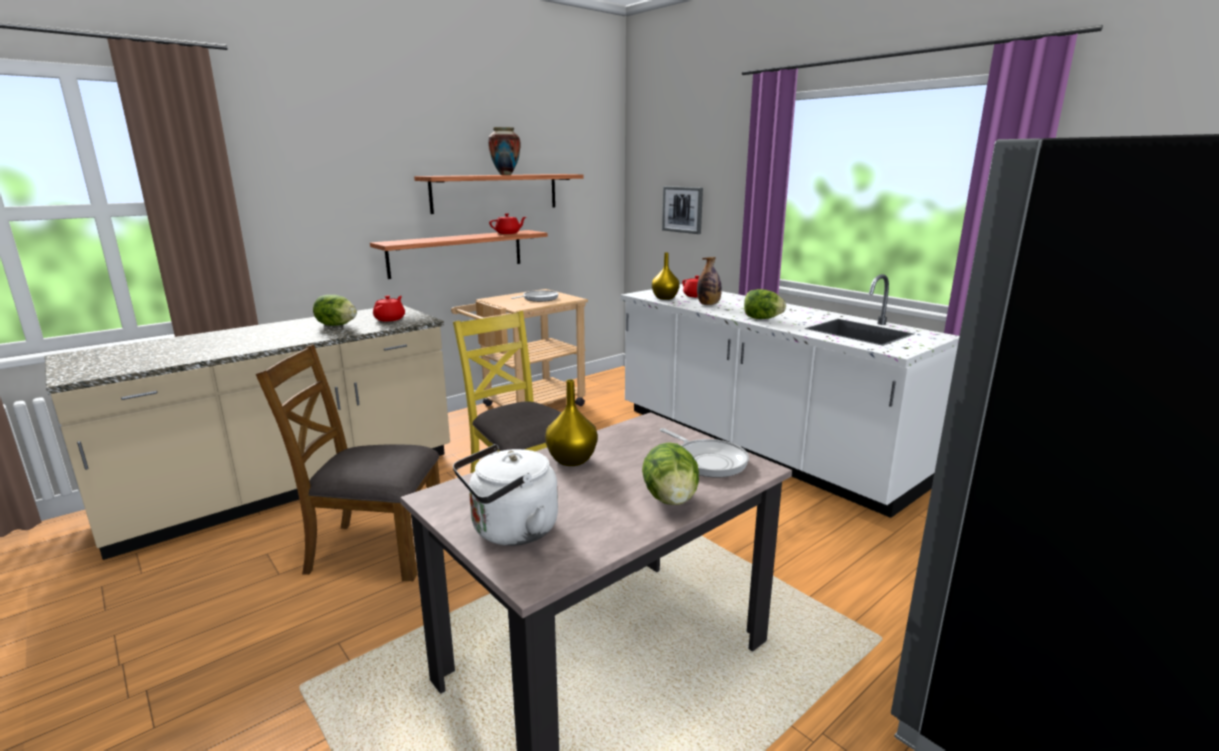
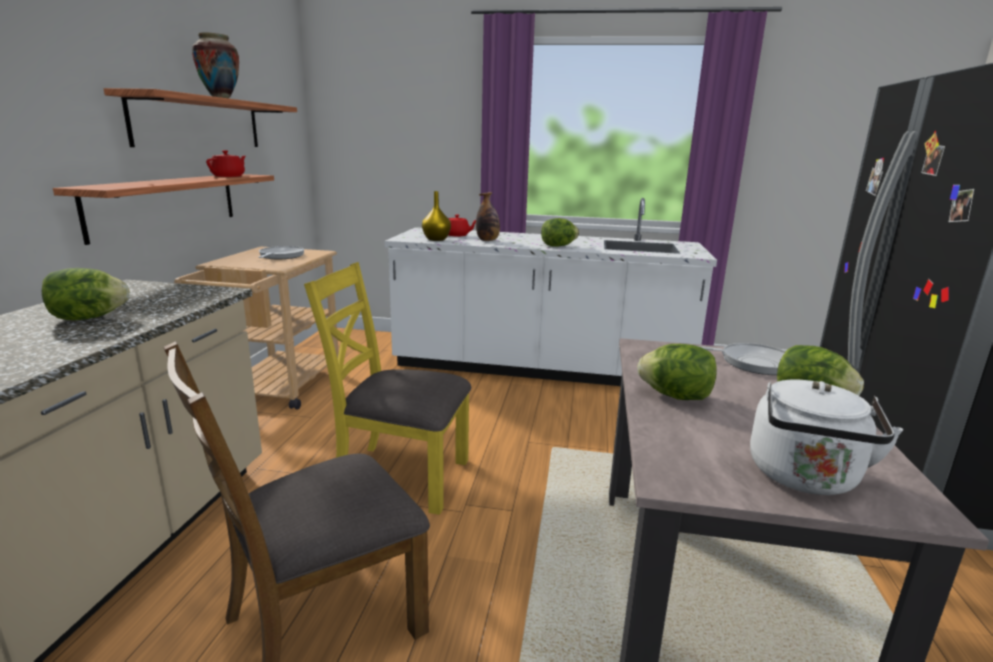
camera: 40 degrees left, 0 degrees up
(390, 319) = (164, 297): red teapot -> none
(571, 460) = (675, 396): yellow vase -> lettuce
(682, 209) = (396, 151): picture -> none

